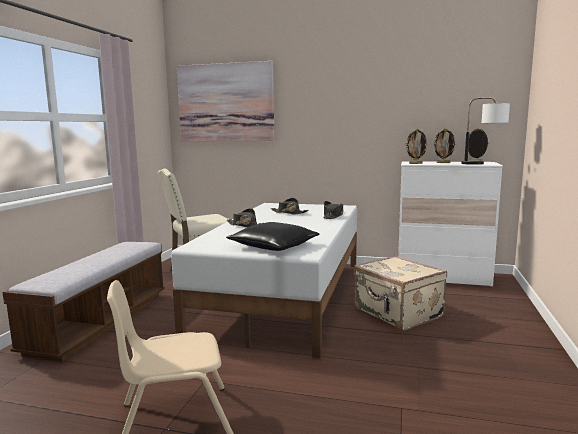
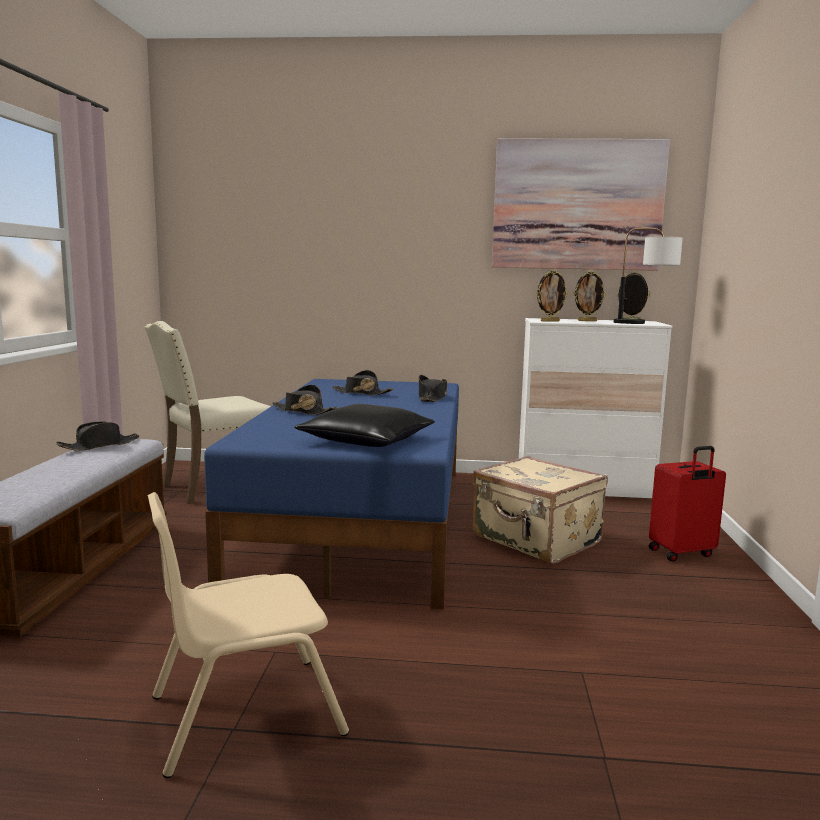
camera: 10 degrees left, 0 degrees up
(122, 246) = (100, 445): none -> black hat
(225, 103) = (253, 220): picture -> picture (577, 205)
(286, 295) = (363, 520): white bed -> blue bed
(501, 326) = (682, 553): none -> red suitcase

